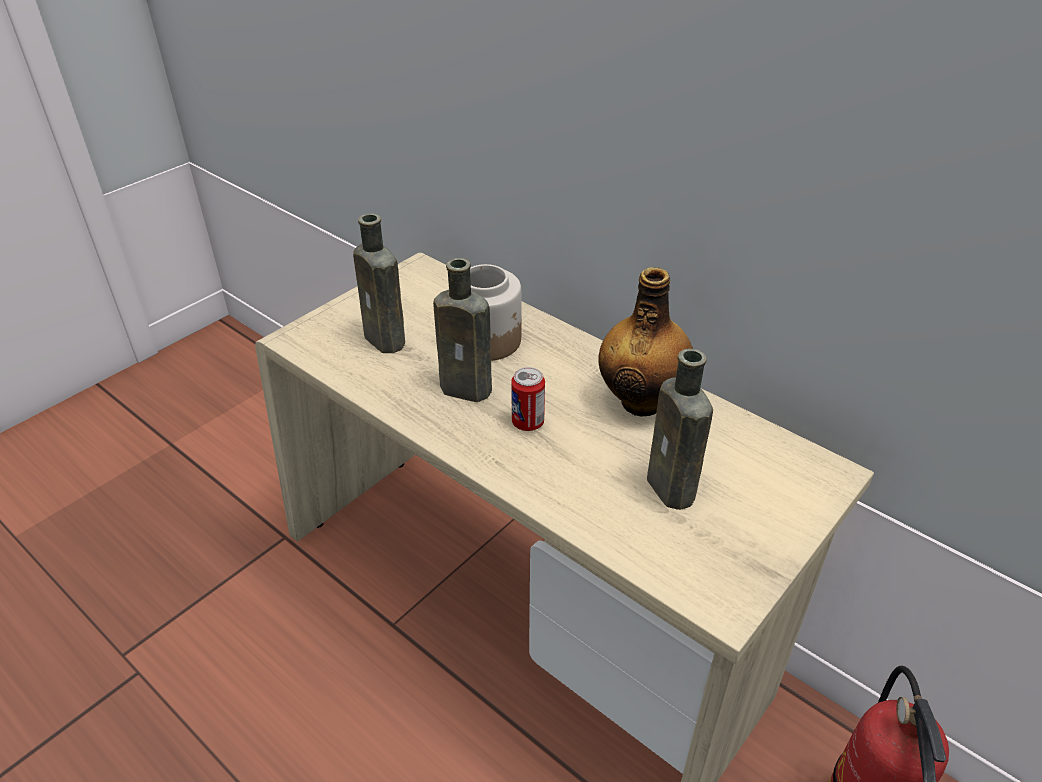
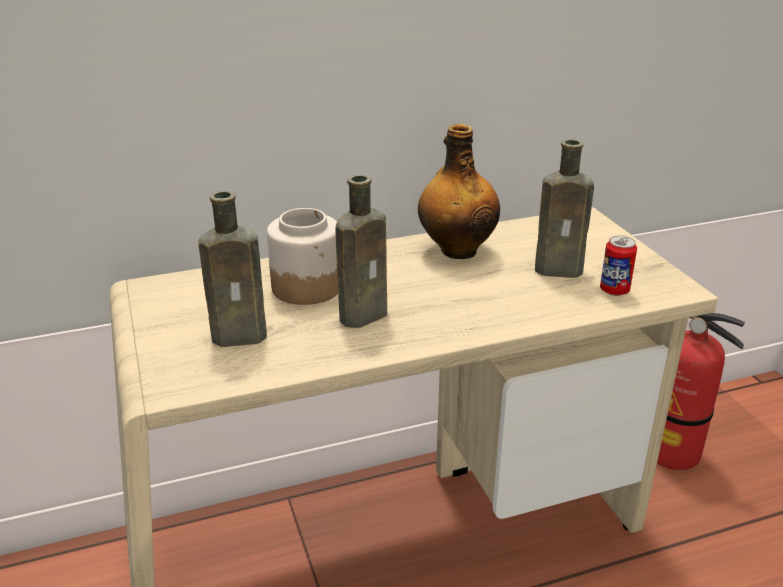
camera: 60 degrees left, 10 degrees down
(527, 423) = (437, 301): can -> can (614, 290)

